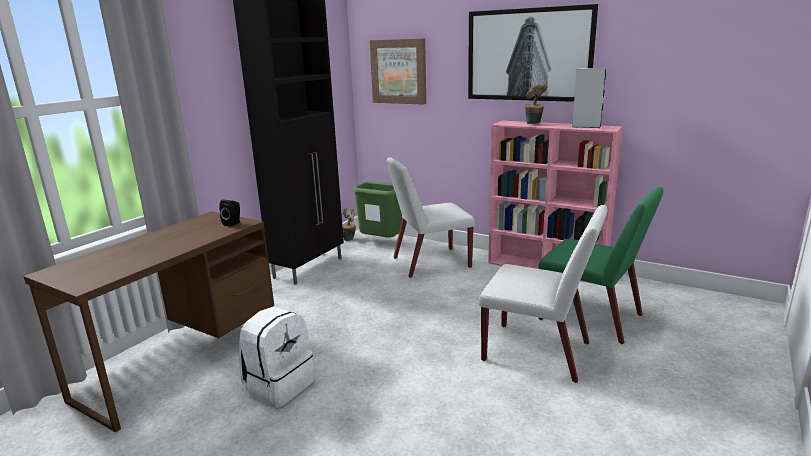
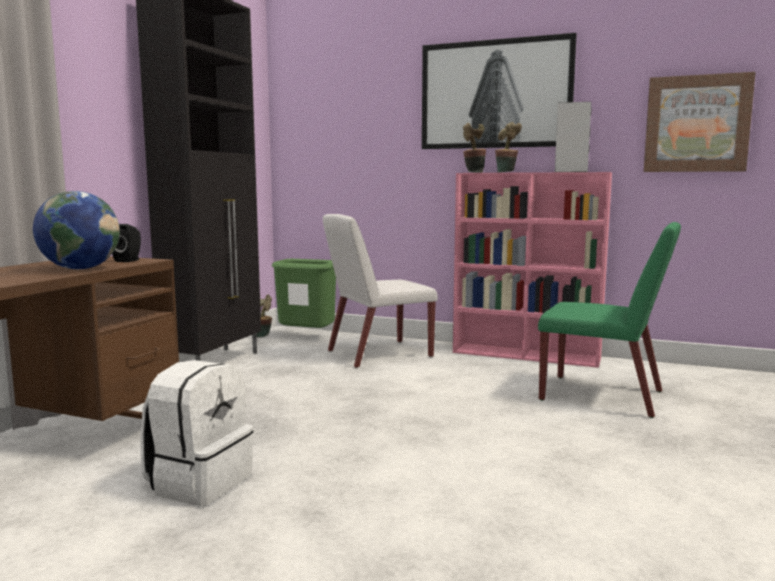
camera: 10 degrees left, 10 degrees down
(197, 238) = (80, 269): none -> globe
(399, 71) = (332, 120): picture -> picture (696, 124)
(506, 123) = (473, 172): none -> potted plant
(538, 352) = (552, 430): white chair -> none

